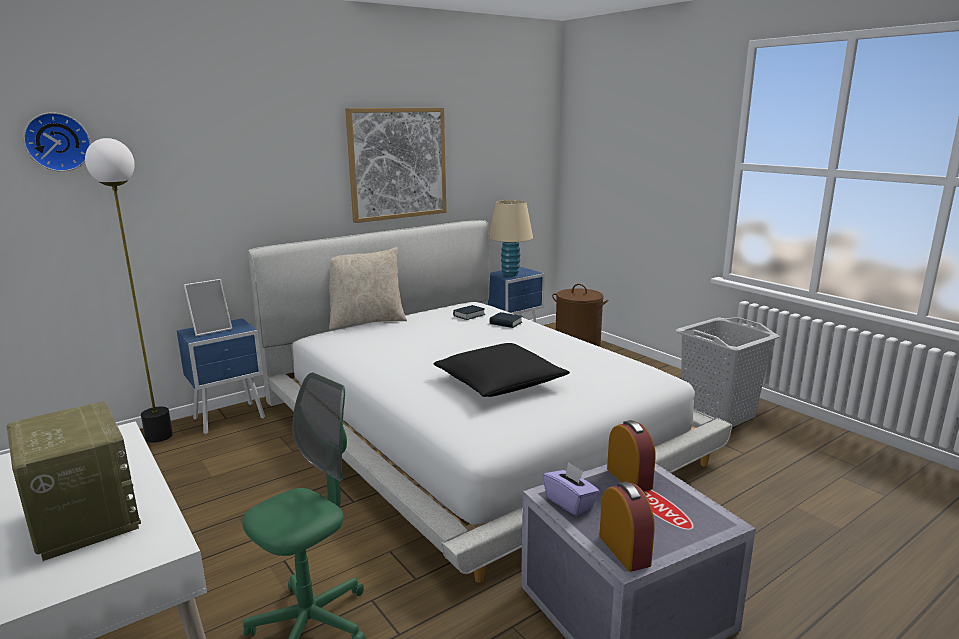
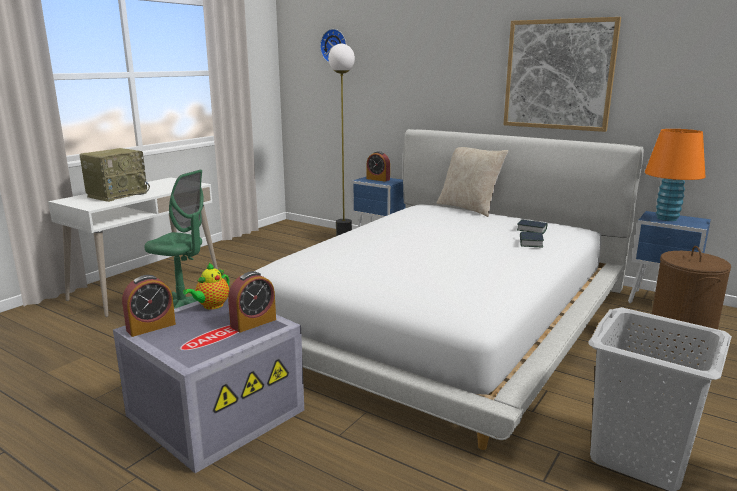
camera: 70 degrees right, 0 degrees up
(211, 330) = (378, 179): picture frame -> alarm clock
(499, 382) = (381, 257): black pillow -> none
(510, 274) = (667, 218): beige table lamp -> orange table lamp
(570, 502) = (211, 306): purple tissue box -> teapot

